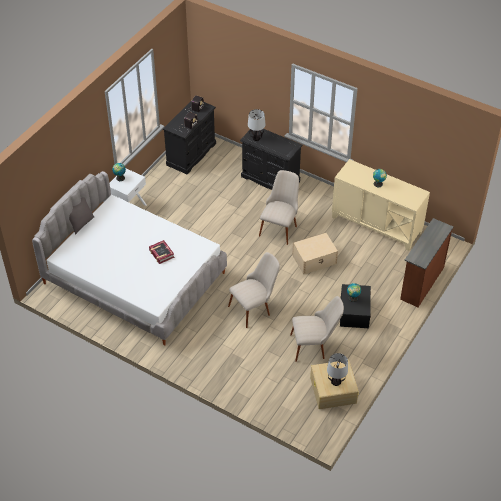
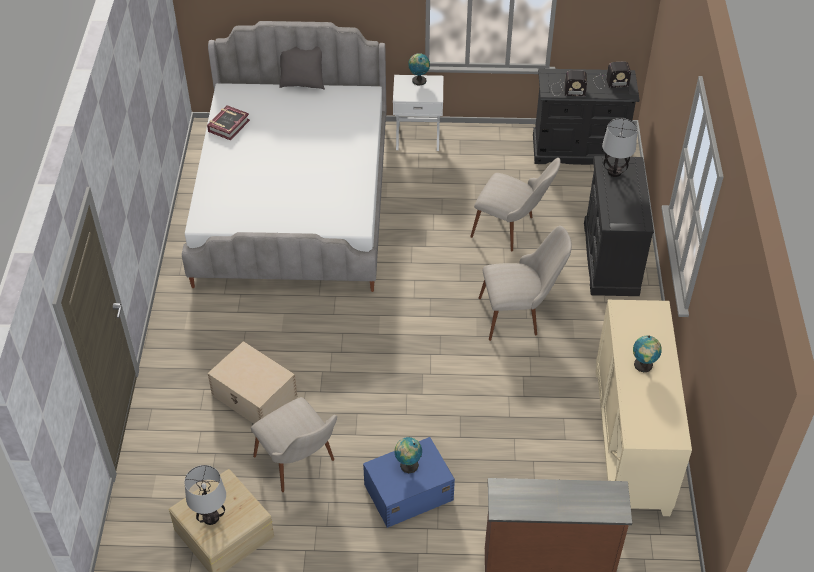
camera: 60 degrees right, 0 degrees up
(161, 254) = (305, 184): book -> book (228, 126)
(254, 307) = (330, 357): beige chair -> beige chair (512, 230)
(315, 259) = (484, 389): beige storage box -> beige storage box (254, 396)
(354, 312) = (407, 492): black storage box -> blue storage box

